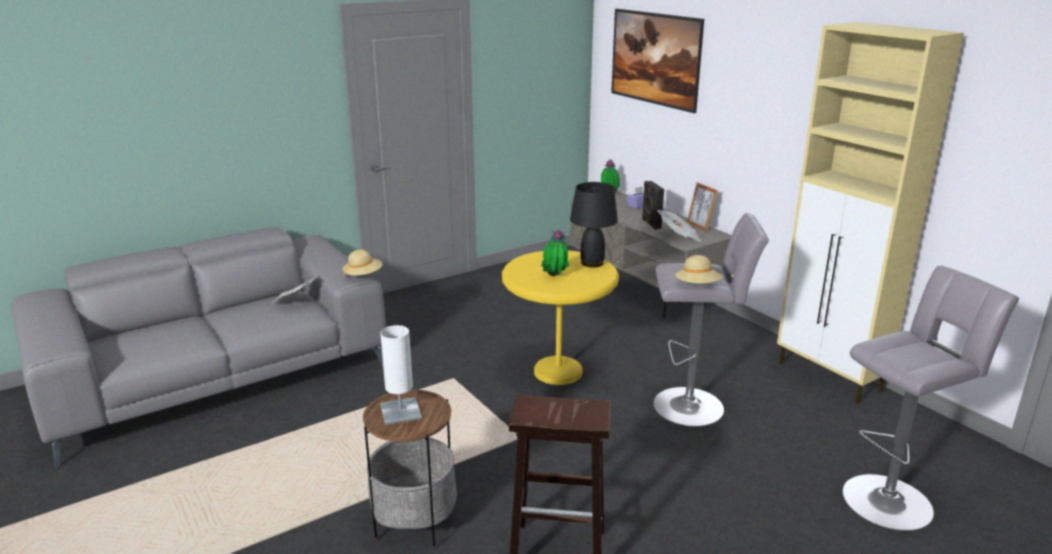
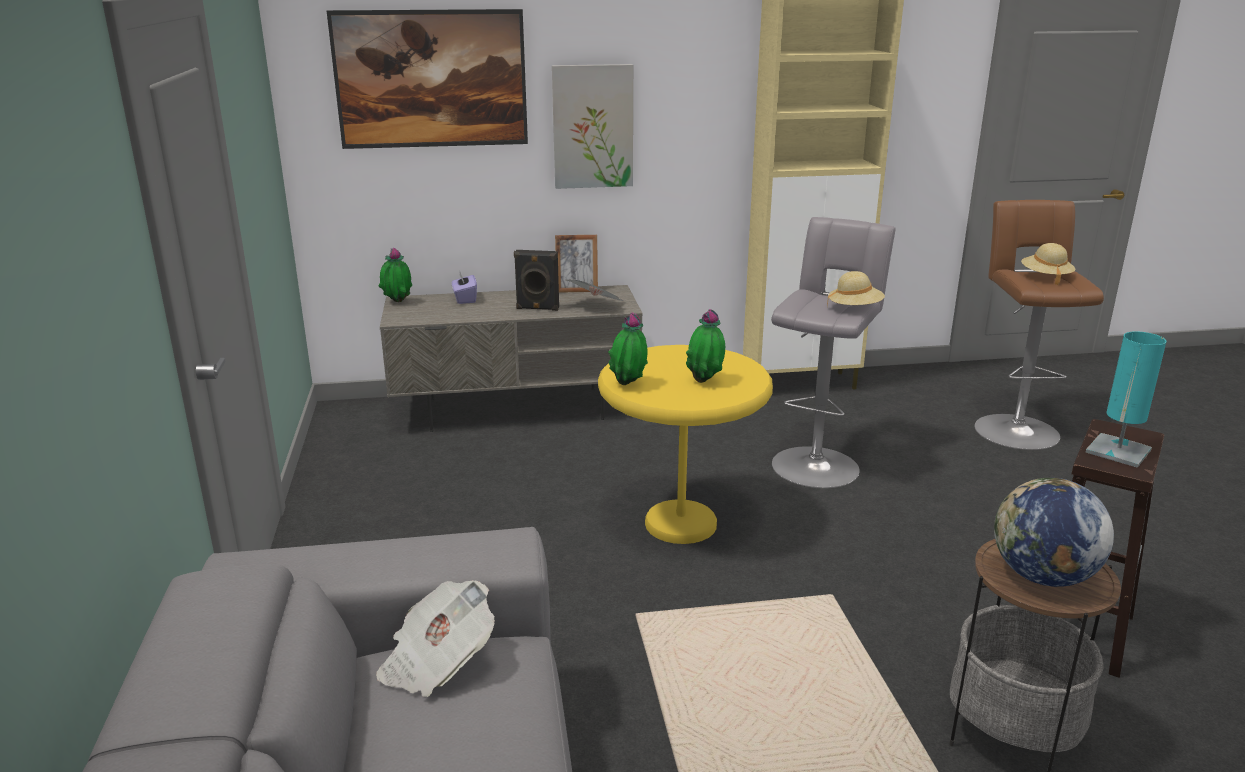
camera: 65 degrees left, 0 degrees up
(363, 275) = (510, 532): beige hat -> beige hat (1045, 277)
(400, 412) = (1042, 577): white table lamp -> globe
(527, 260) = (628, 385): none -> potted plant
(554, 410) = (1118, 451): none -> turquoise table lamp
(591, 263) = (677, 353): black table lamp -> none
(733, 110) = (592, 126): none -> picture
(891, 499) = (1013, 428): grey stool -> brown stool

